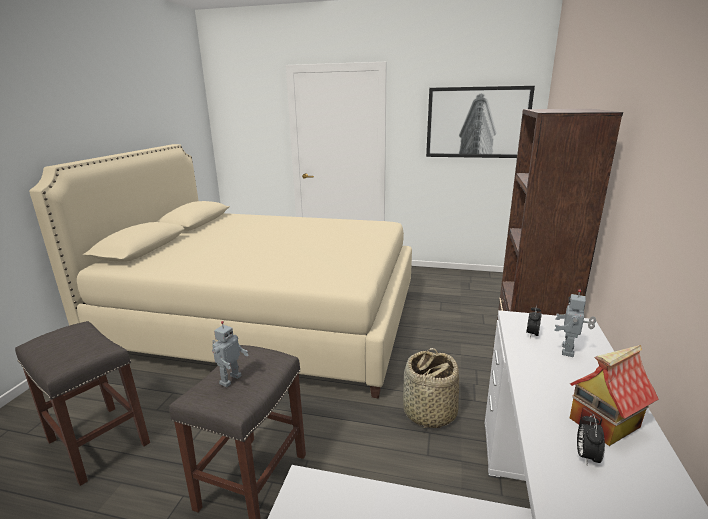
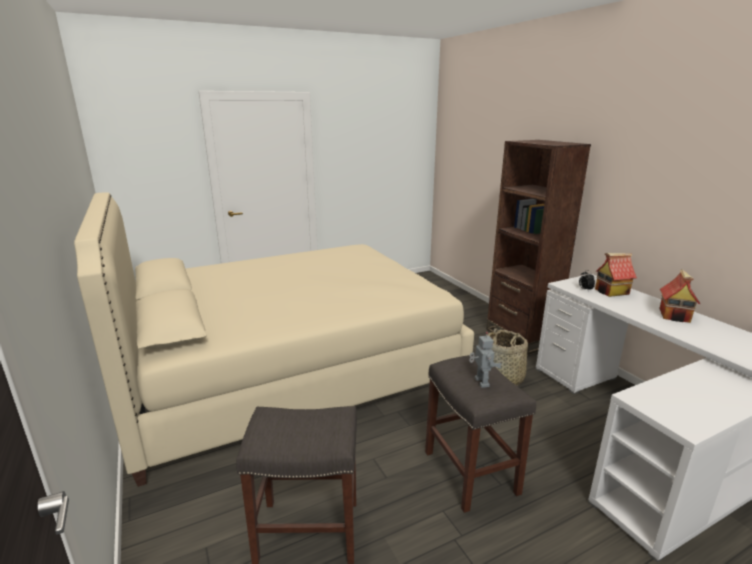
camera: 40 degrees left, 0 degrees up
(477, 122) = (389, 148): picture -> none
(569, 351) = (611, 292): toy robot -> toy house
(586, 456) = (692, 329): alarm clock -> none

